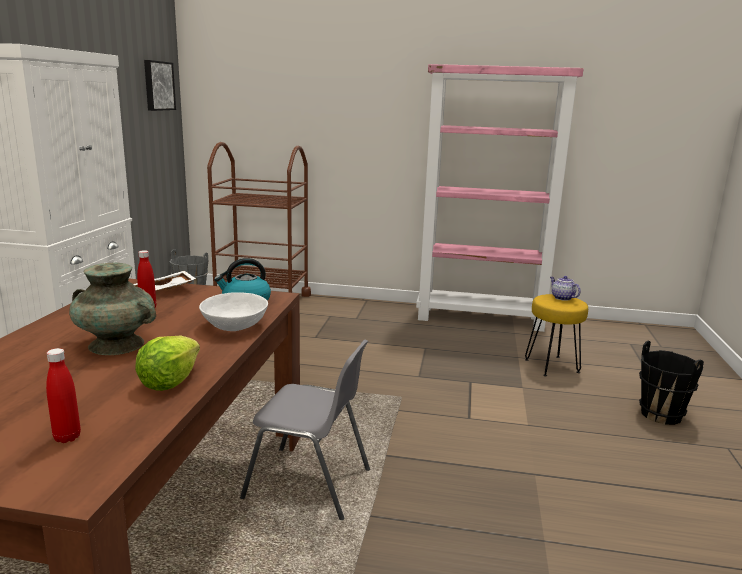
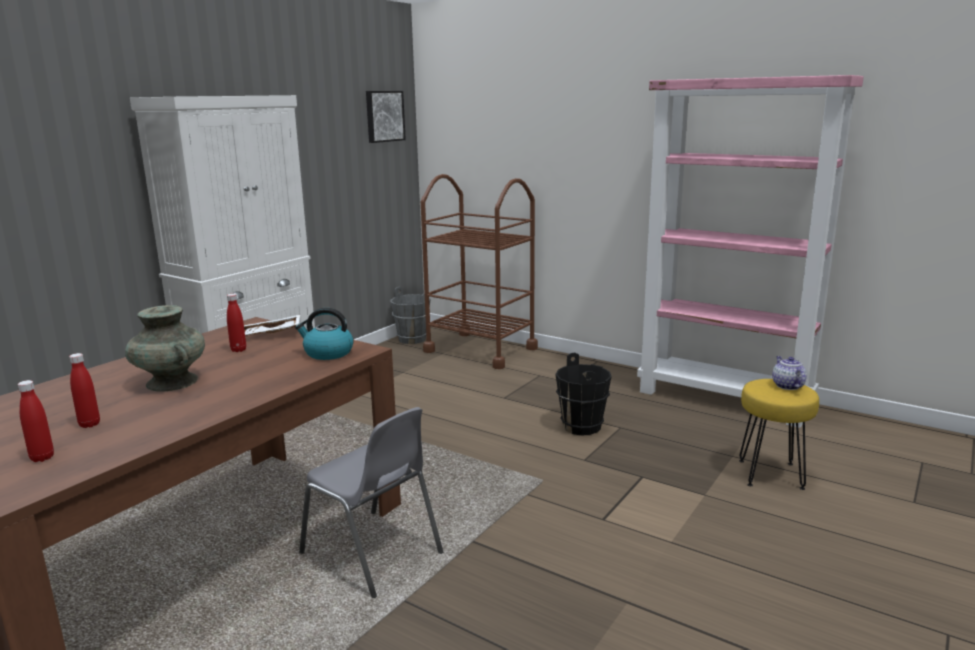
camera: 25 degrees right, 0 degrees up
(77, 396) = (89, 424): none -> red bottle
(170, 381) = (169, 422): lettuce -> none
(234, 326) = (286, 376): white bowl -> none
(661, 414) = (879, 567): black bucket -> black bucket (582, 427)

